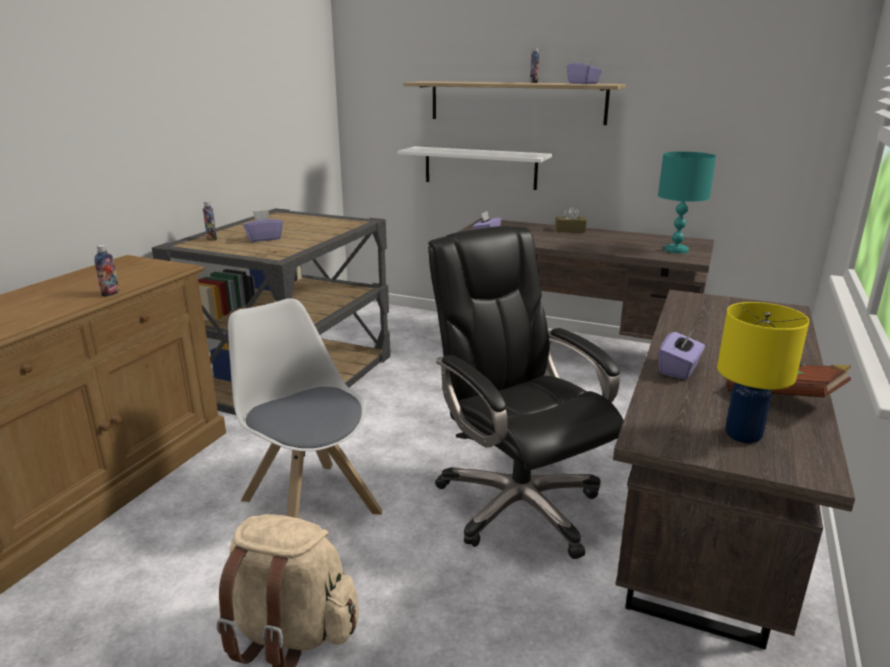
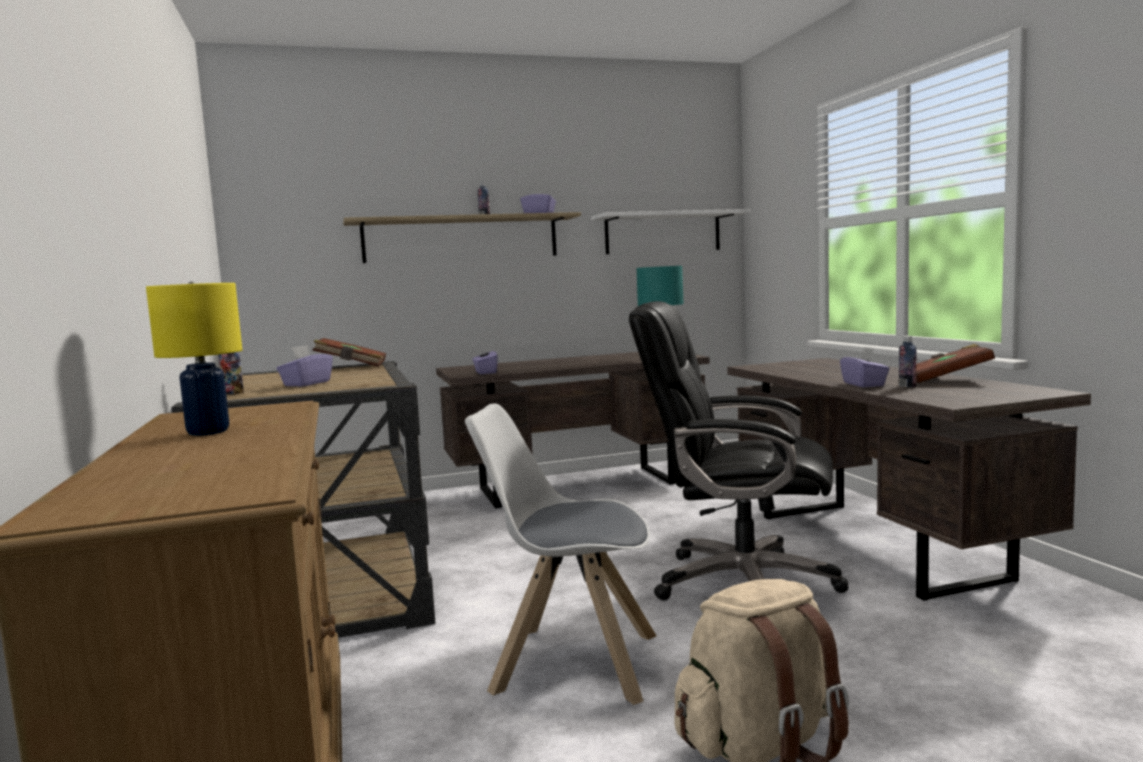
camera: 40 degrees left, 15 degrees down
(110, 293) = (292, 424): bottle -> bottle (907, 386)
(346, 220) = (351, 366): none -> brown book
(480, 167) = (426, 312): white shelf -> white shelf (663, 233)
(570, 230) = (546, 361): brown tissue box -> none
(741, 436) = (983, 392): yellow table lamp -> yellow table lamp (205, 433)

